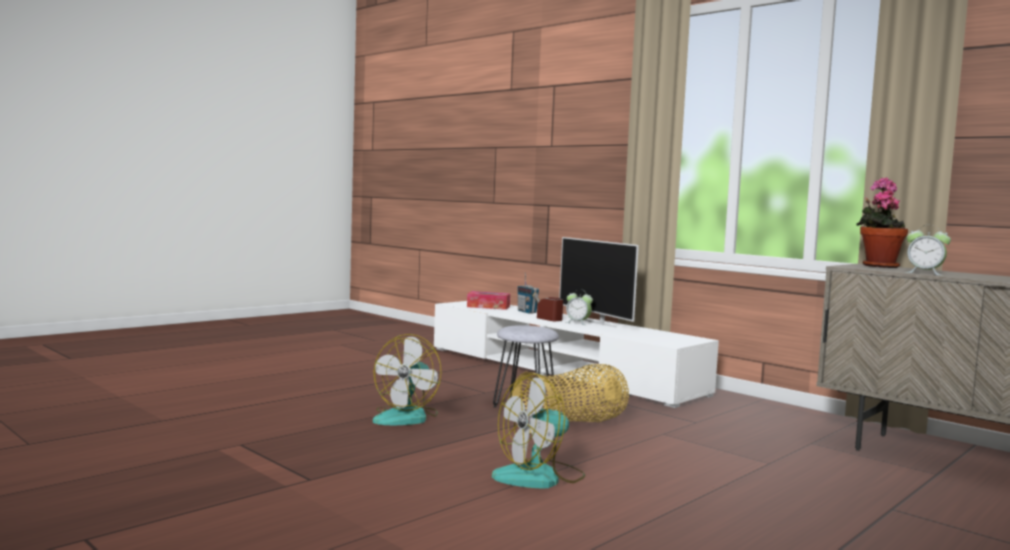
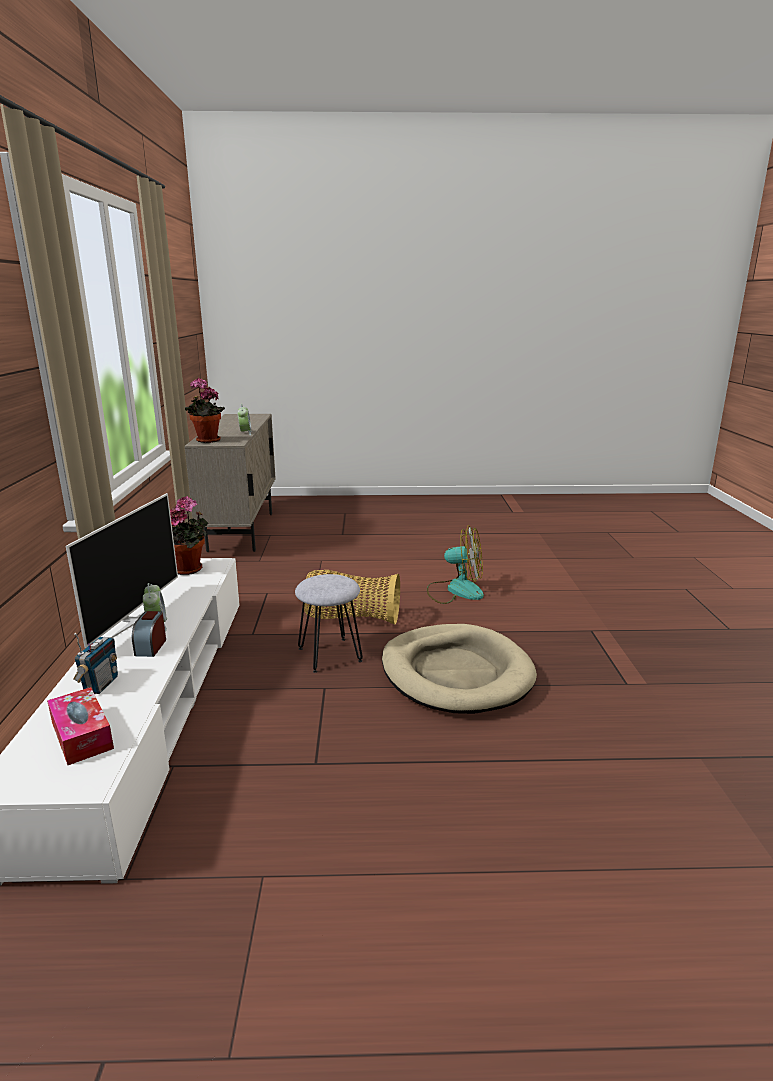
camera: 135 degrees left, 15 degrees up
(407, 417) = (456, 673): fan -> beige dog bed
(671, 339) = (190, 569): none -> potted plant

